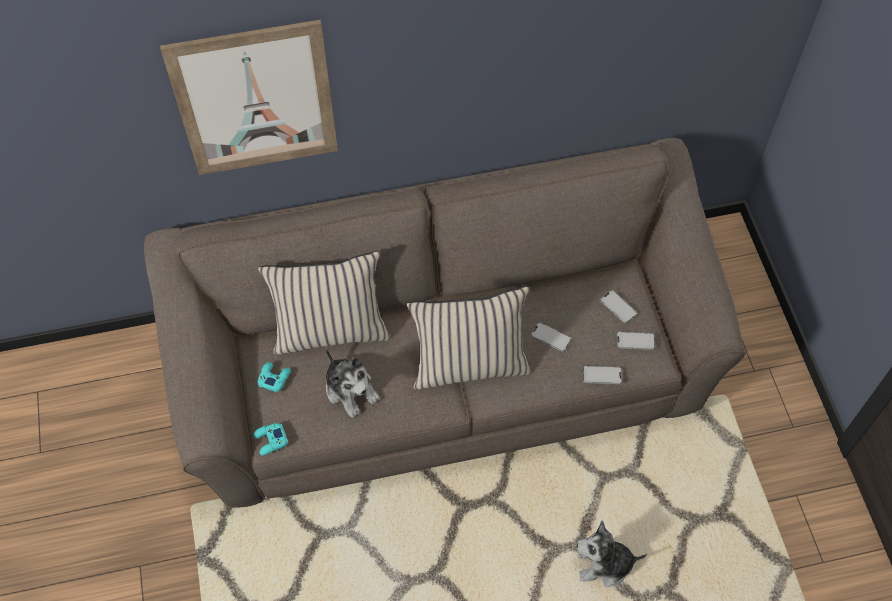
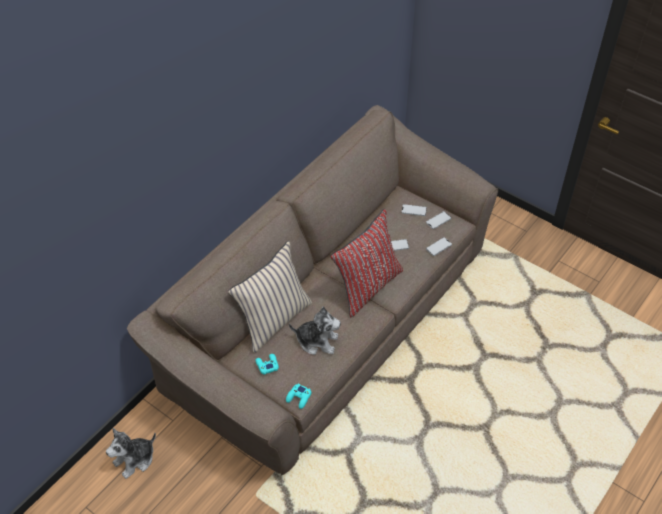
camera: 40 degrees left, 10 degrees down
(255, 100) = (176, 180): picture -> none
(469, 364) = (367, 286): beige pillow -> red pillow
(604, 564) = (506, 356): plush toy -> plush toy (135, 460)

